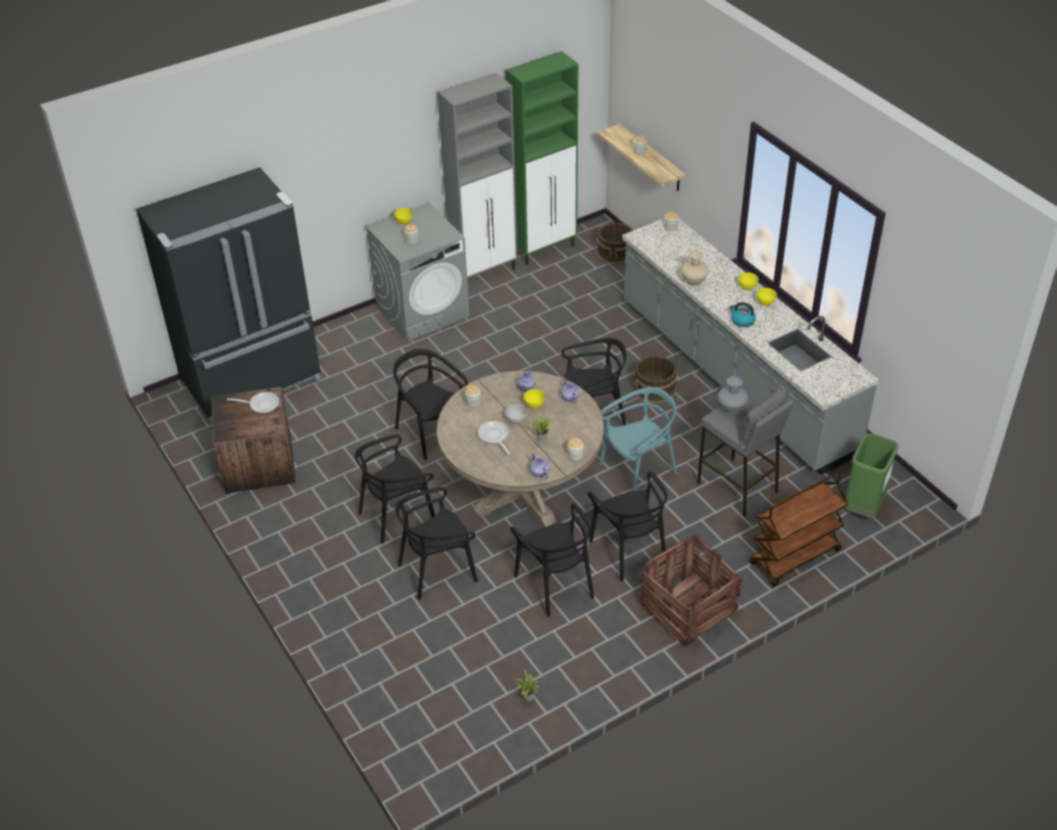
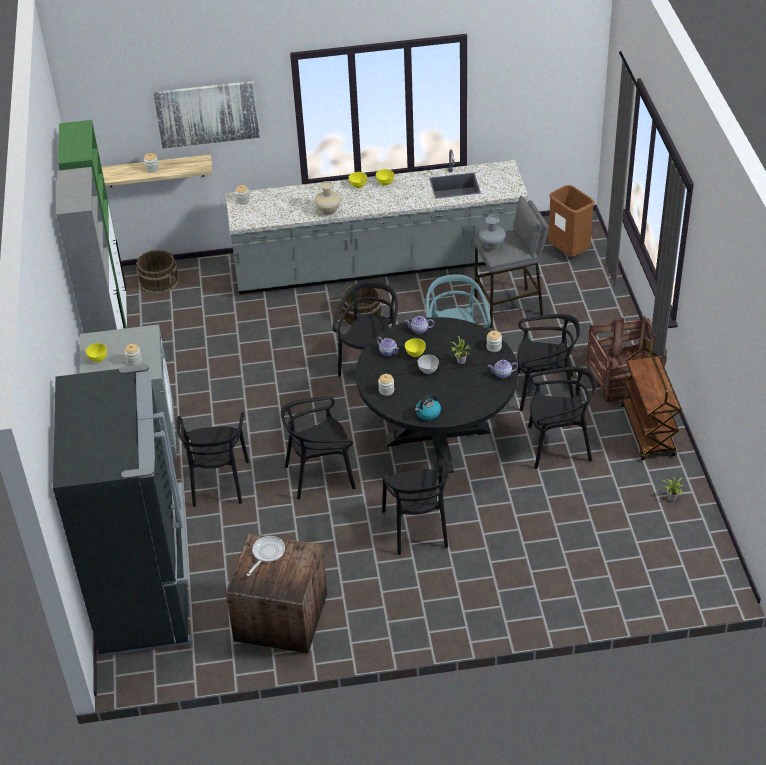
camera: 65 degrees left, 0 degrees up
(437, 570) = (501, 517): black chair -> black chair (218, 482)
(494, 436) = (441, 389): frying pan -> none
(522, 492) = (437, 435): beige dining table -> black dining table
(690, 133) = (207, 114): none -> picture
(742, 321) = (399, 202): kettle -> kettle (427, 413)
(794, 558) = (600, 304): brown cart -> brown cart (648, 431)
(863, 507) = (568, 251): green trash can -> brown trash can

